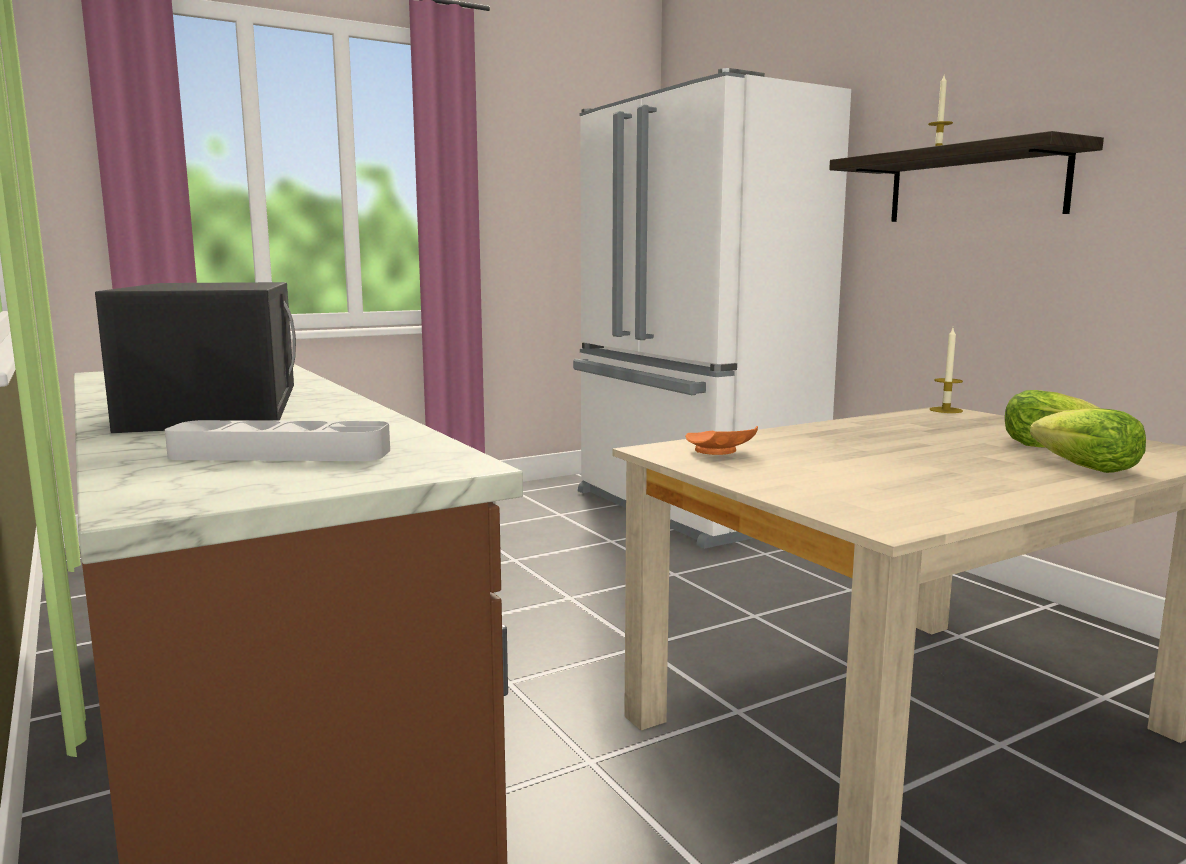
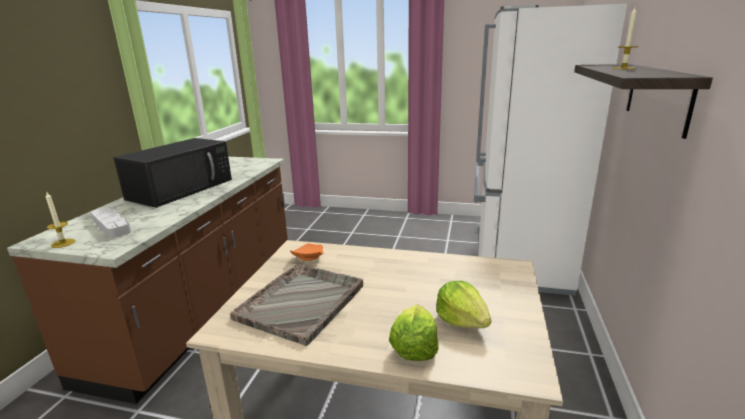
camera: 45 degrees right, 10 degrees up
(871, 478) = (302, 301): none -> grey tray
(946, 410) = (515, 266): candle -> candle (63, 243)

